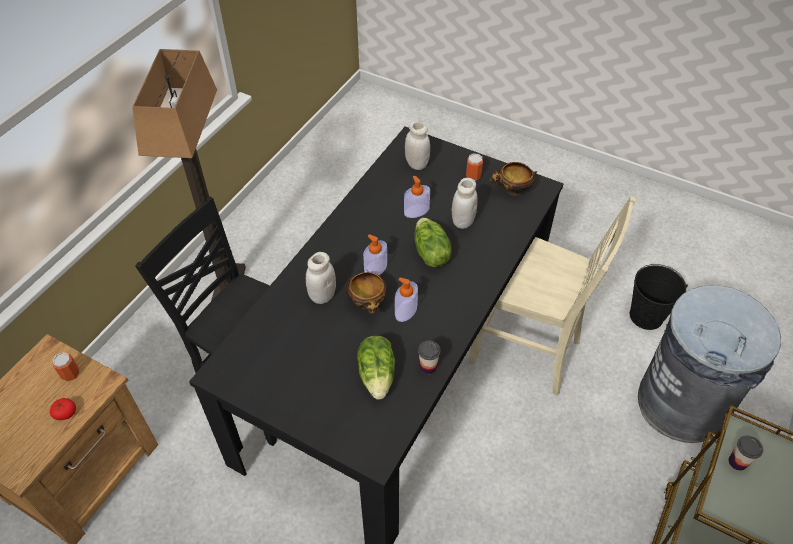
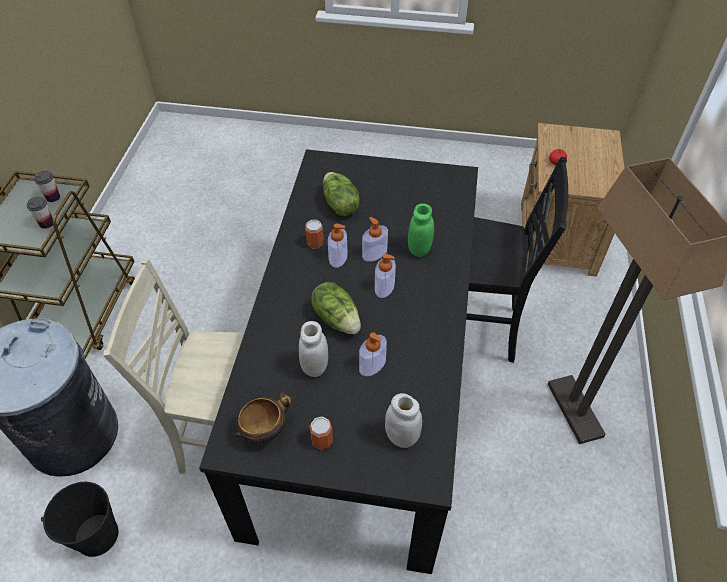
camera: 160 degrees right, 0 degrees up
(70, 374) = (580, 182): can -> can (315, 243)
(322, 295) = (419, 249): white jar -> green jar
(368, 304) = (374, 253): bowl -> soap dispenser
(428, 367) = (301, 220): cup -> cup (53, 197)

